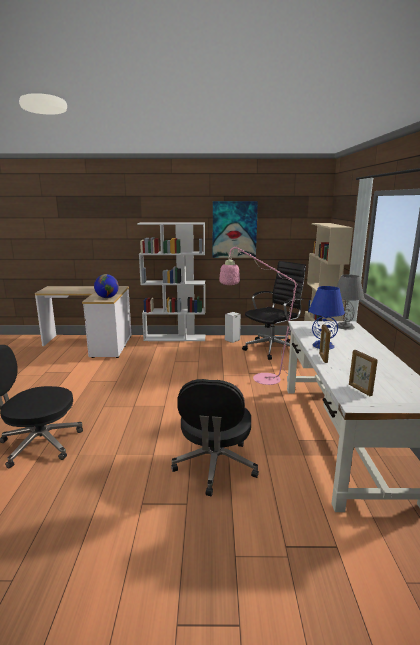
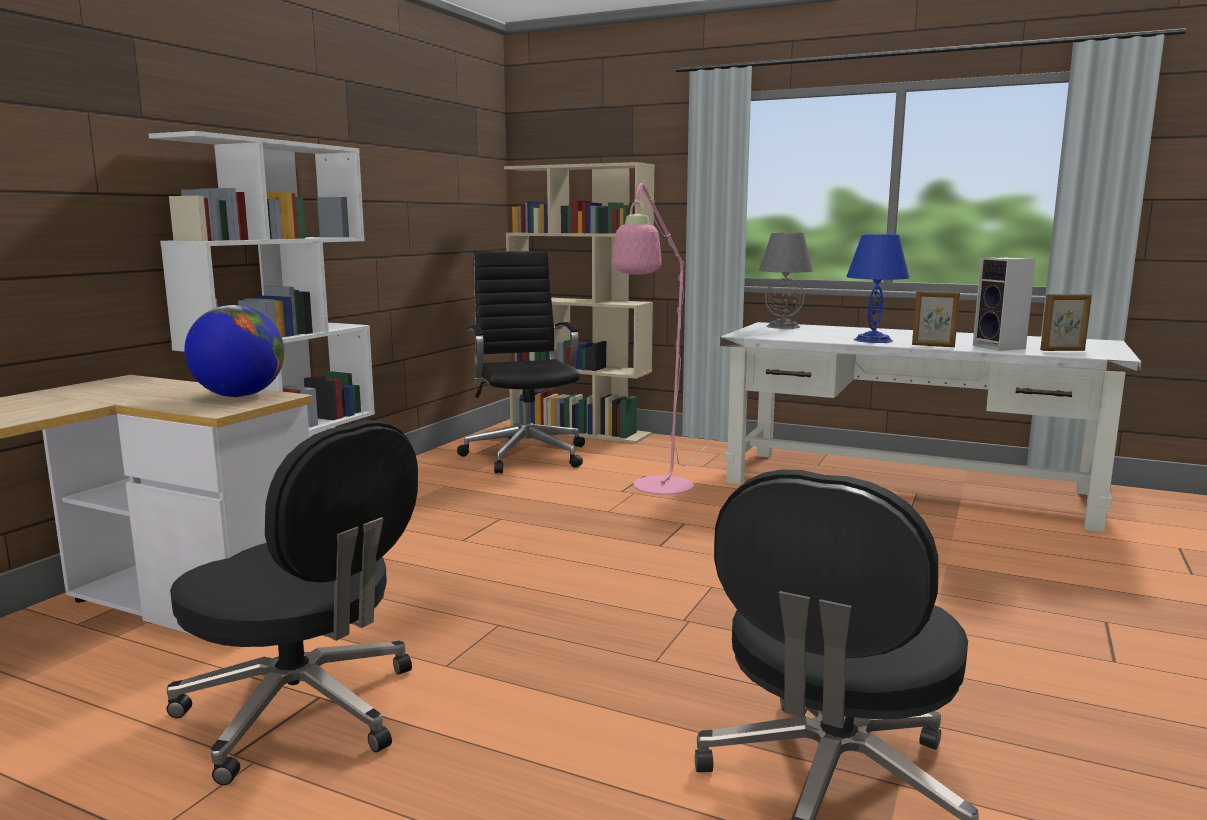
camera: 65 degrees left, 5 degrees down
(215, 466) = (984, 580): black office chair -> black office chair (303, 711)
(232, 340) = (422, 471): speaker -> speaker (1001, 347)
(234, 229) = (373, 176): picture -> none

